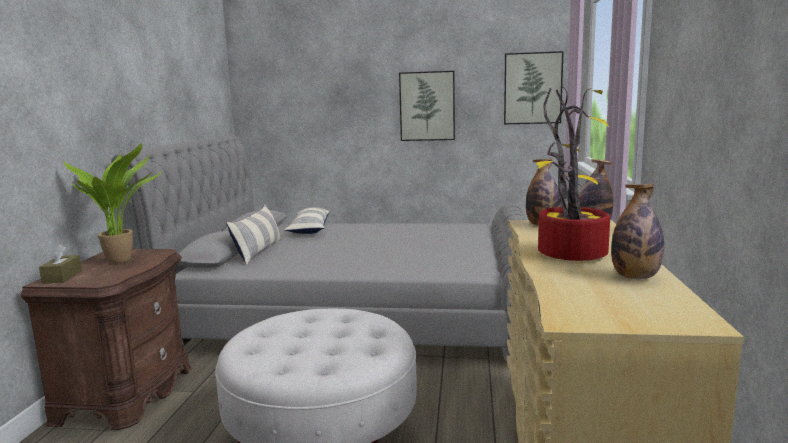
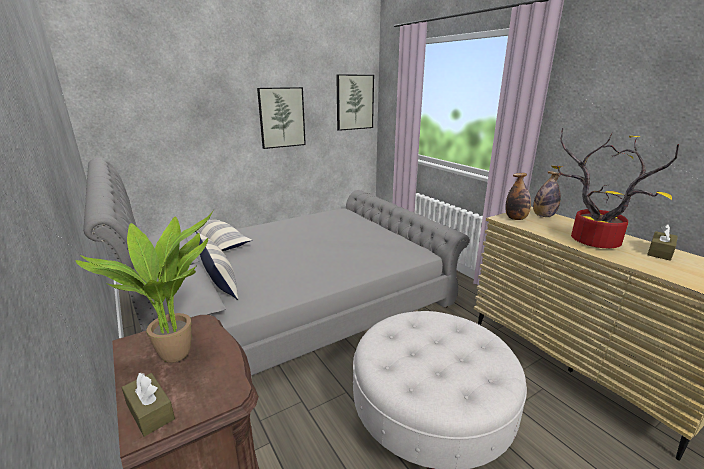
camera: 40 degrees left, 10 degrees up
(635, 277) = (660, 252): bottle -> brown tissue box

